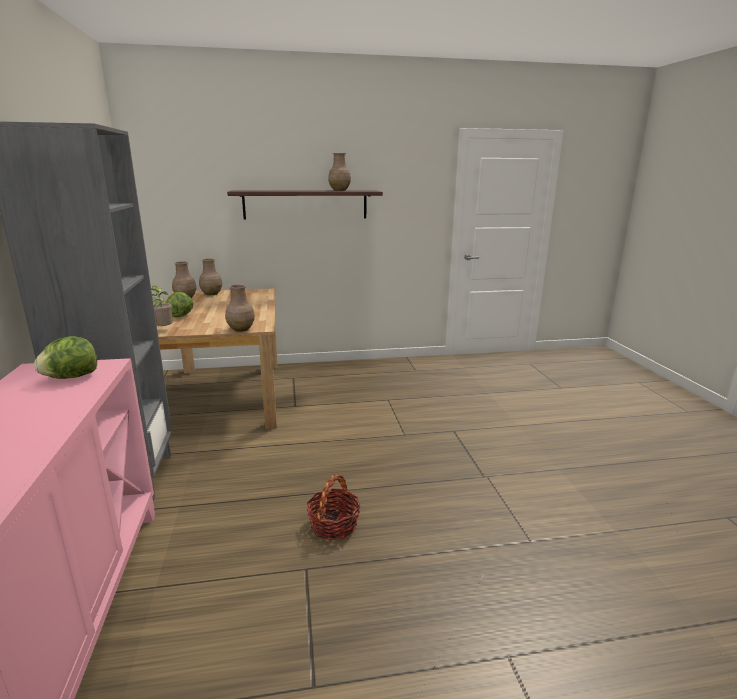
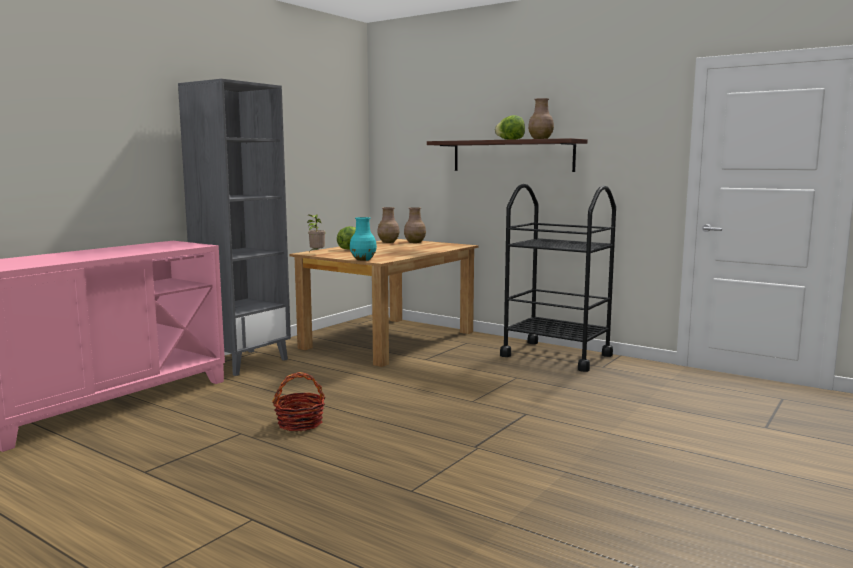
camera: 45 degrees right, 10 degrees down
(71, 377) = (172, 246): lettuce -> lettuce (510, 139)
(240, 329) = (363, 259): brown vase -> turquoise vase
(373, 370) = (556, 355): none -> black cart

